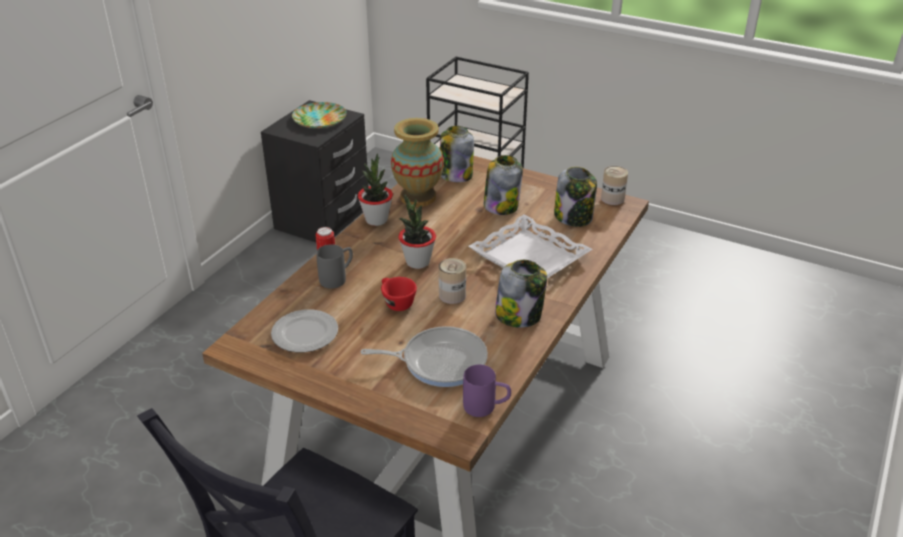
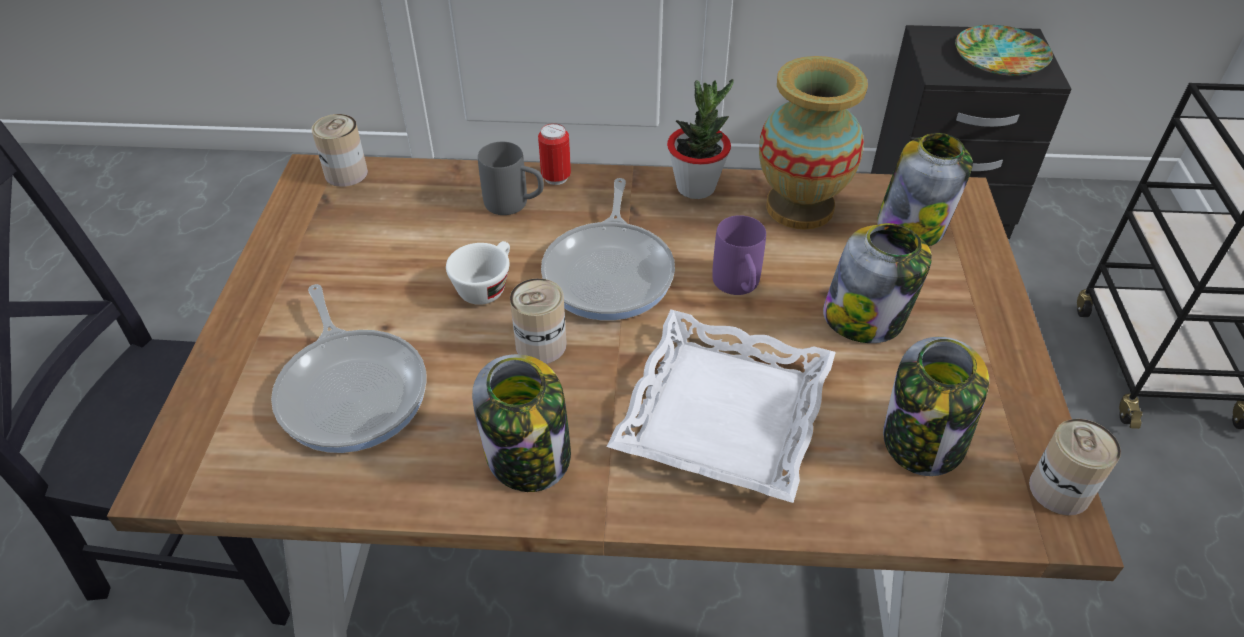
camera: 65 degrees right, 10 degrees up
(248, 333) = (346, 173): none -> can
(304, 333) = (365, 222): plate -> none
(396, 302) = (486, 286): red cup -> white cup
(417, 262) = (610, 272): potted plant -> frying pan
(486, 407) = (246, 493): purple mug -> purple mug (739, 287)

